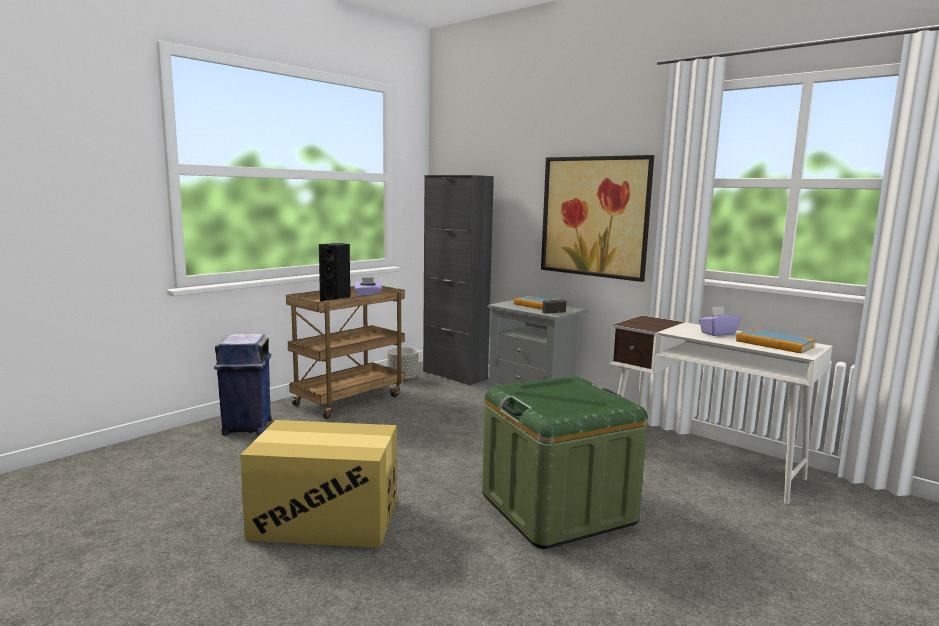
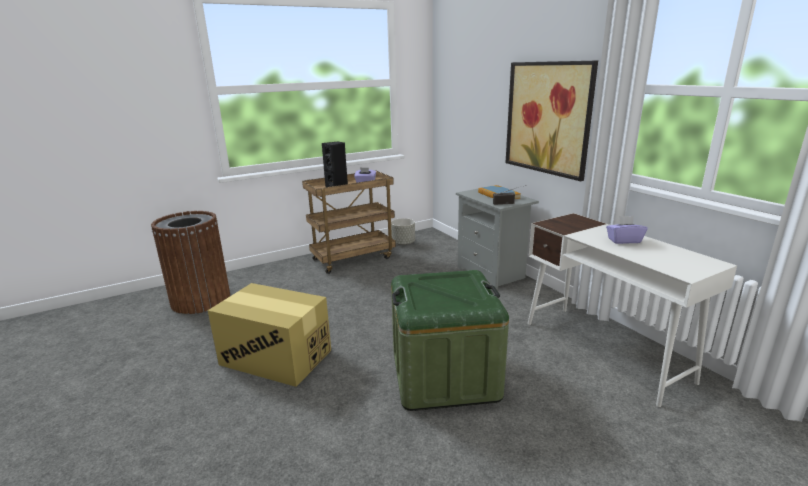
camera: 20 degrees right, 10 degrees up
(153, 467) = (201, 300): none -> brown trash can
(247, 427) = (273, 275): blue trash can -> none
(455, 375) = (445, 242): black cabinet -> none
(774, 344) = (670, 259): book -> none

